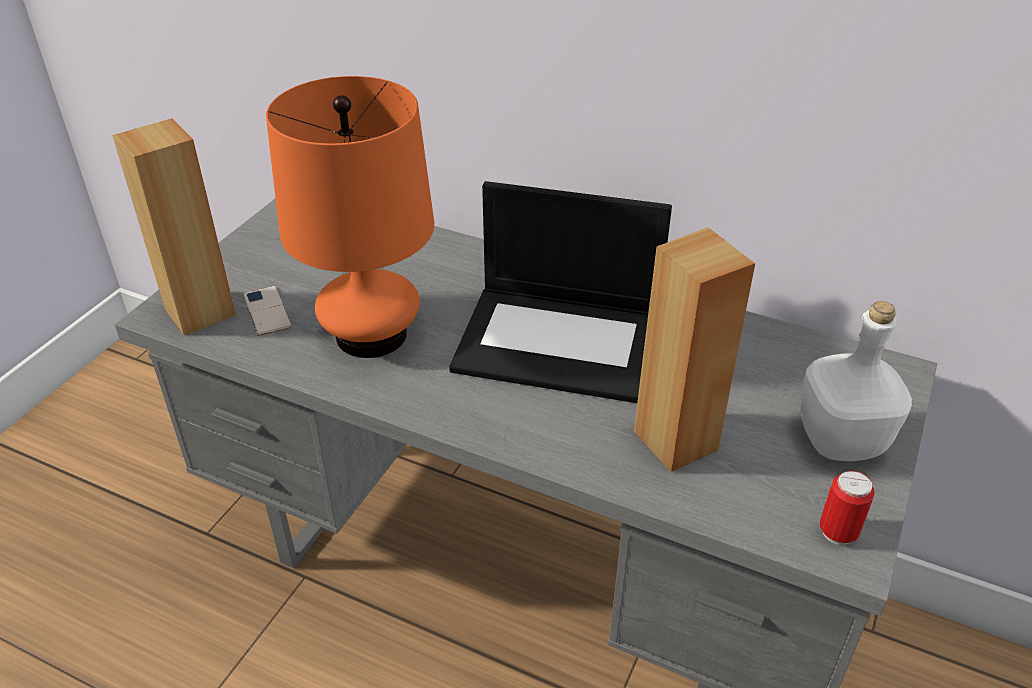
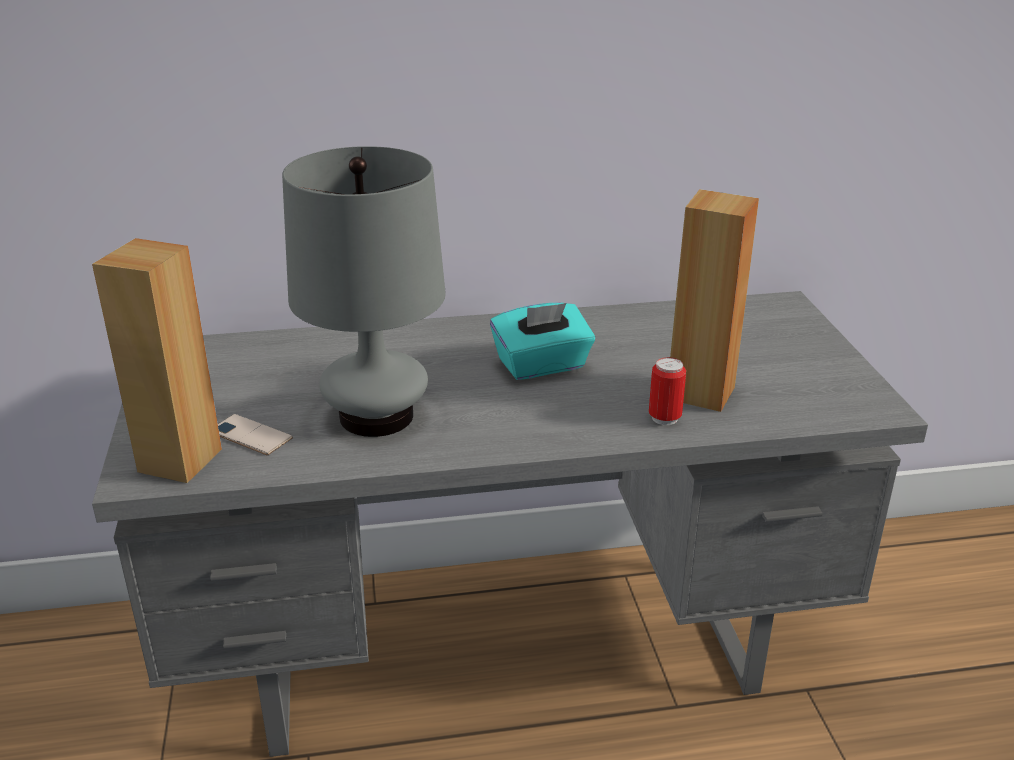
camera: 35 degrees left, 10 degrees down
(371, 334) = (376, 416): orange table lamp -> grey table lamp
(561, 342) = (542, 365): laptop -> turquoise tissue box
(838, 532) = (860, 401): can -> can (664, 418)
(842, 441) = (801, 353): white bottle -> none

